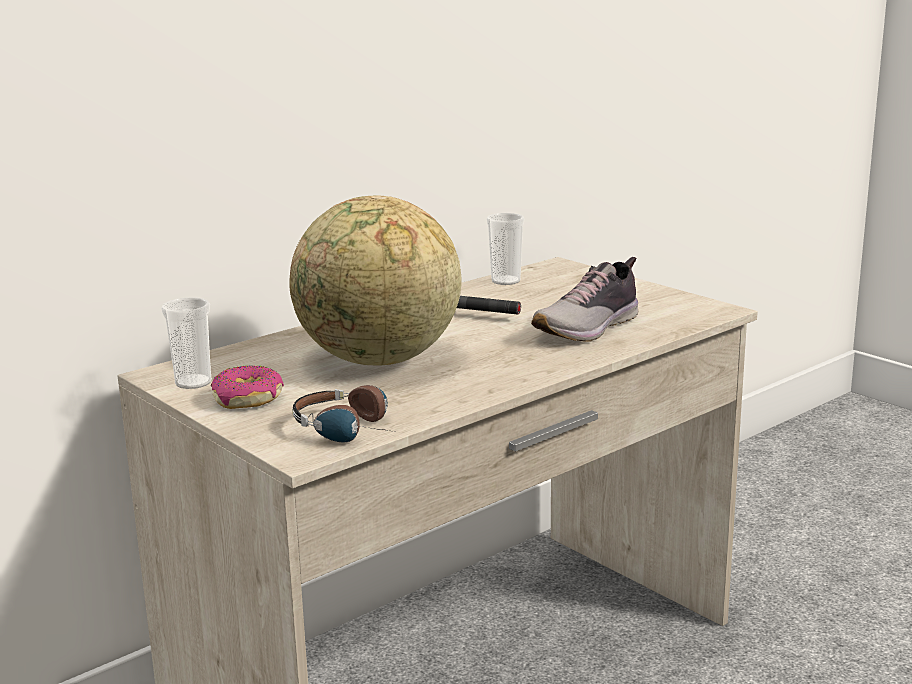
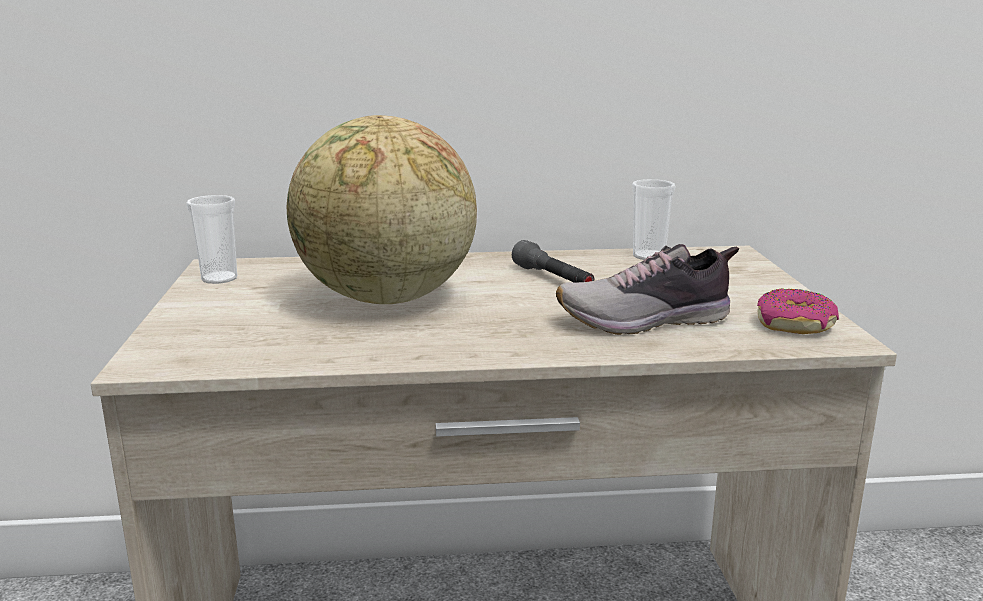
camera: 35 degrees right, 0 degrees up
(248, 399) = (222, 303): donut -> donut (795, 325)
(354, 429) = (229, 355): headphones -> none

